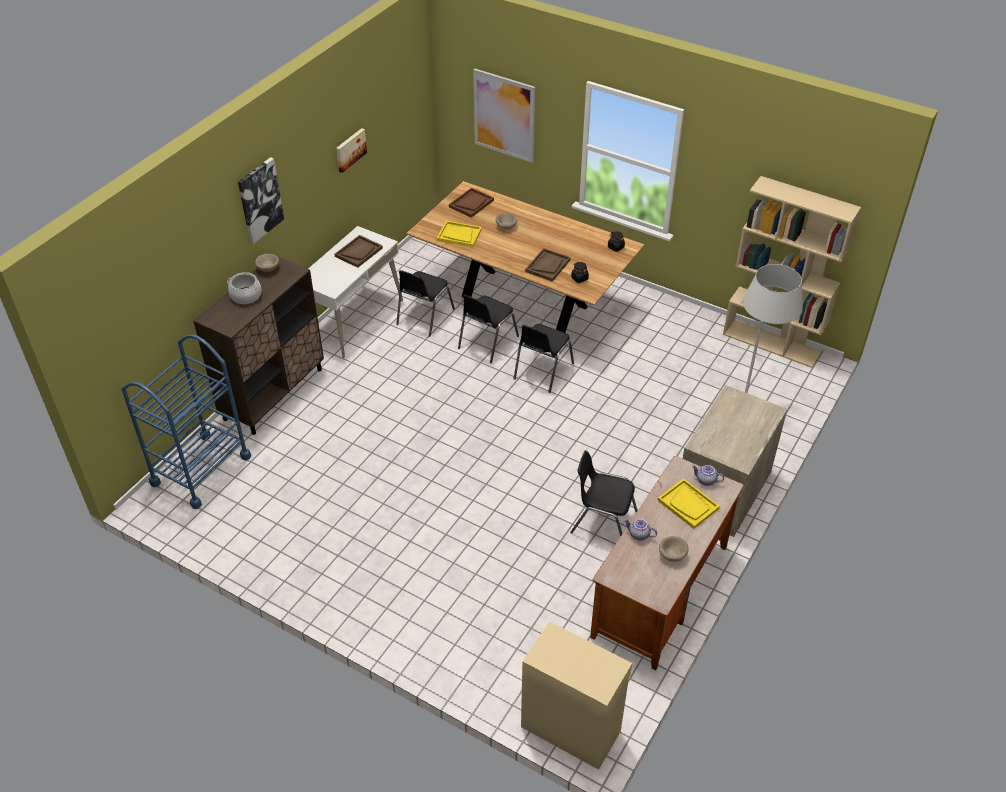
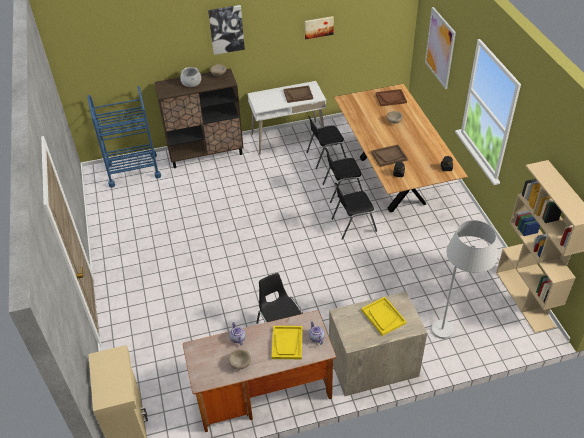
camera: 45 degrees right, 0 degrees up
(459, 235) = (360, 112): yellow tray -> yellow tray (383, 316)

